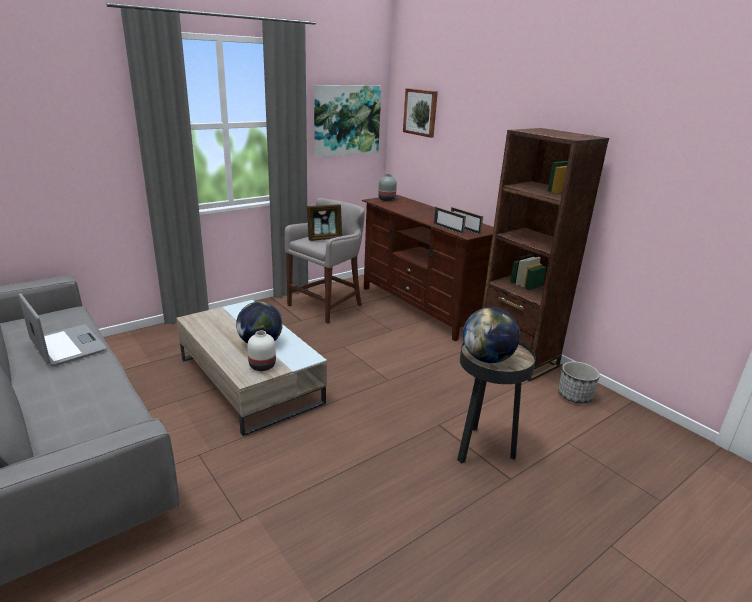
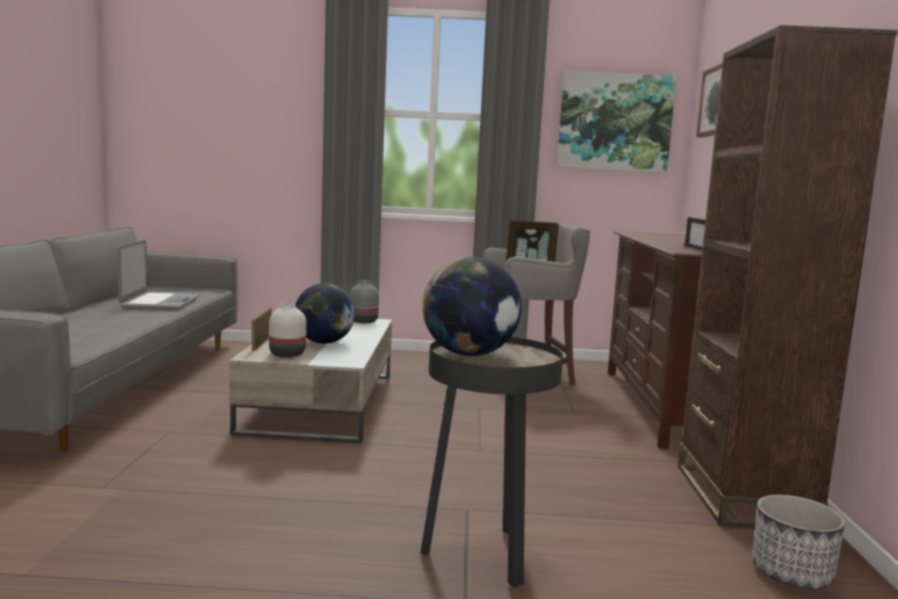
camera: 40 degrees right, 15 degrees down
(387, 199) = (651, 233): grey vase -> grey vase (363, 321)
(448, 229) = (668, 248): picture frame -> picture frame (262, 343)

